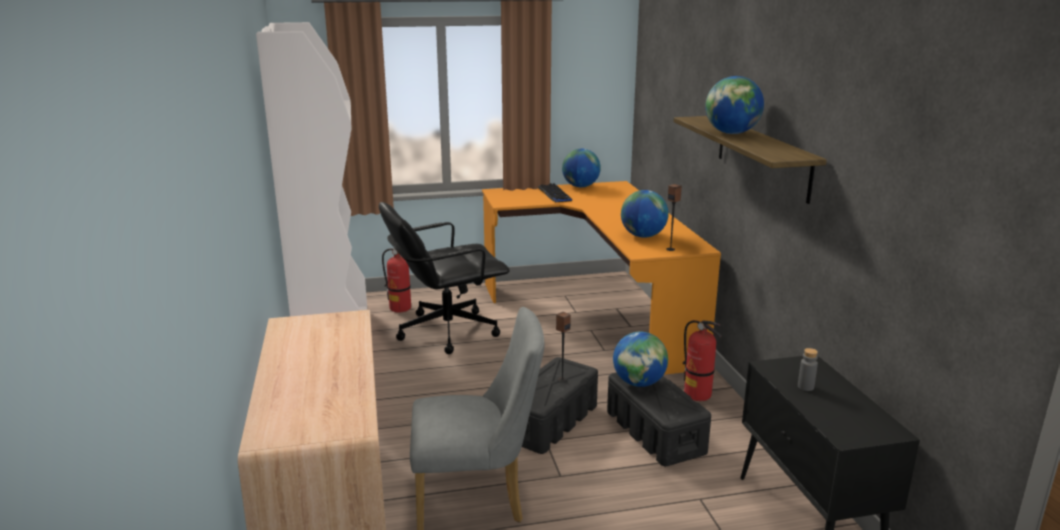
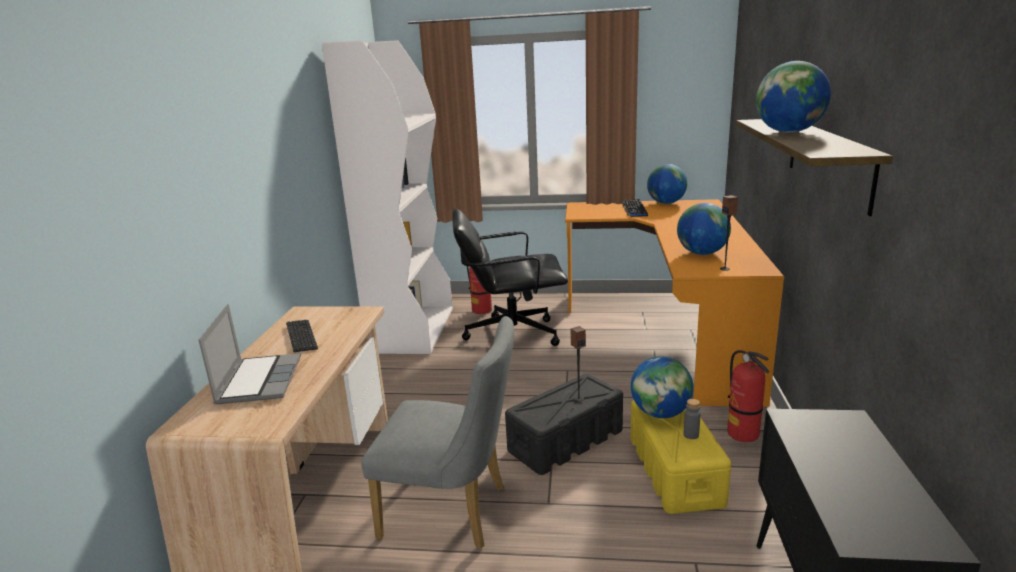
camera: 20 degrees right, 0 degrees up
(303, 391) = (259, 380): none -> laptop
(309, 347) = (301, 337): none -> keyboard
(654, 432) = (674, 470): black storage box -> yellow storage box
(805, 387) = (829, 453): grey bottle -> grey bottle (691, 435)

